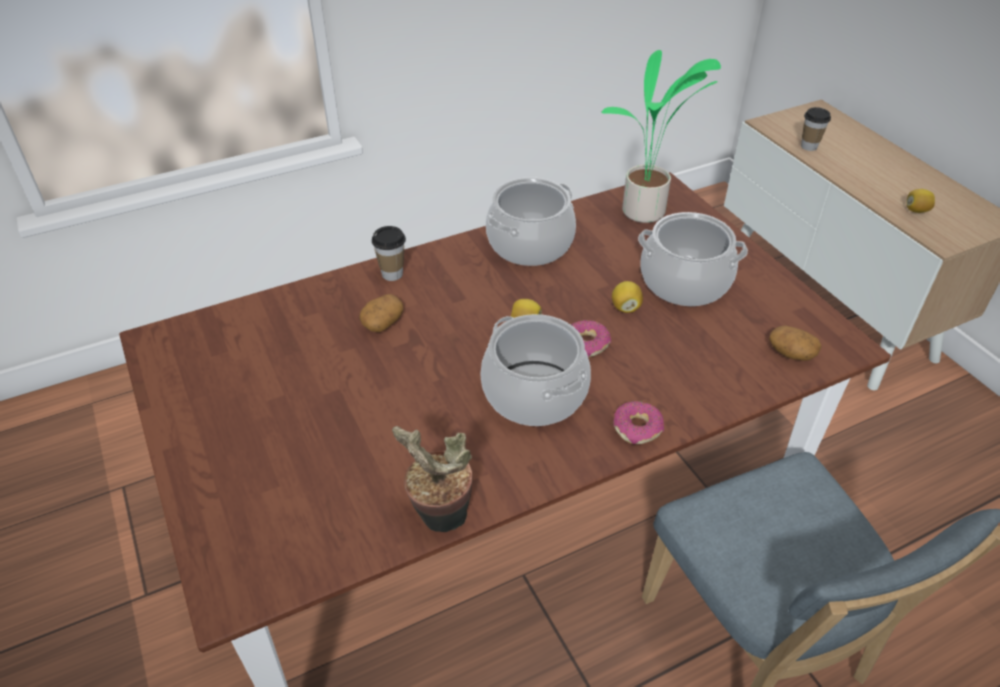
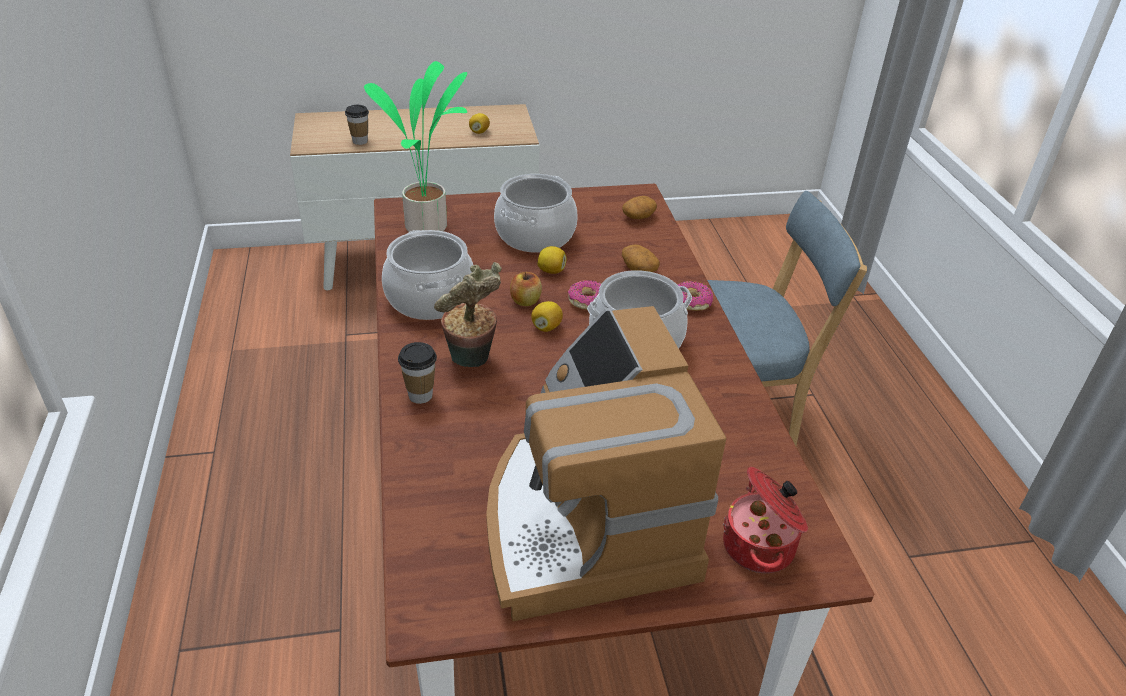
camera: 75 degrees left, 5 degrees down
(250, 538) = (760, 547): none -> cooking pot
(262, 405) = (585, 522): none -> coffee machine
(382, 322) = (496, 415): potato -> potato (638, 269)
(439, 518) = (760, 422): potted plant -> potted plant (471, 362)
(560, 301) = (525, 301): none -> apple

